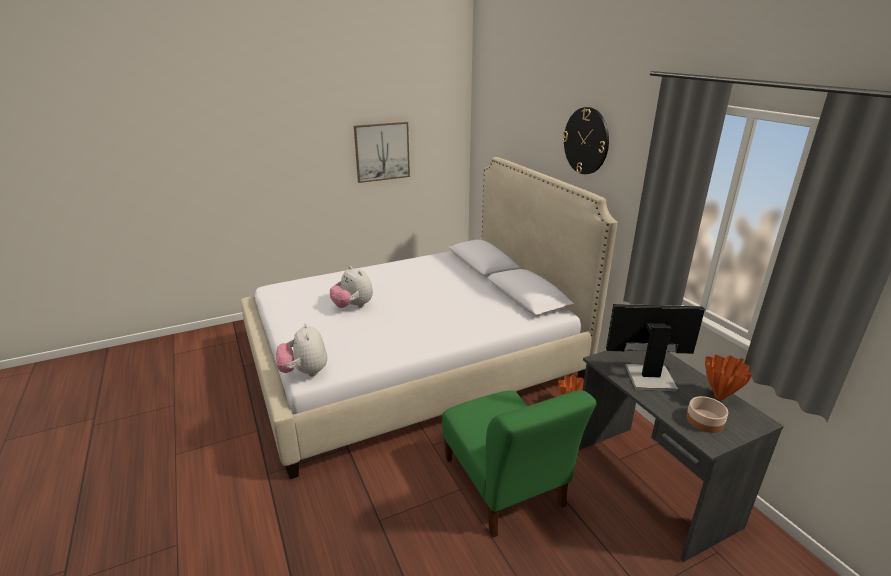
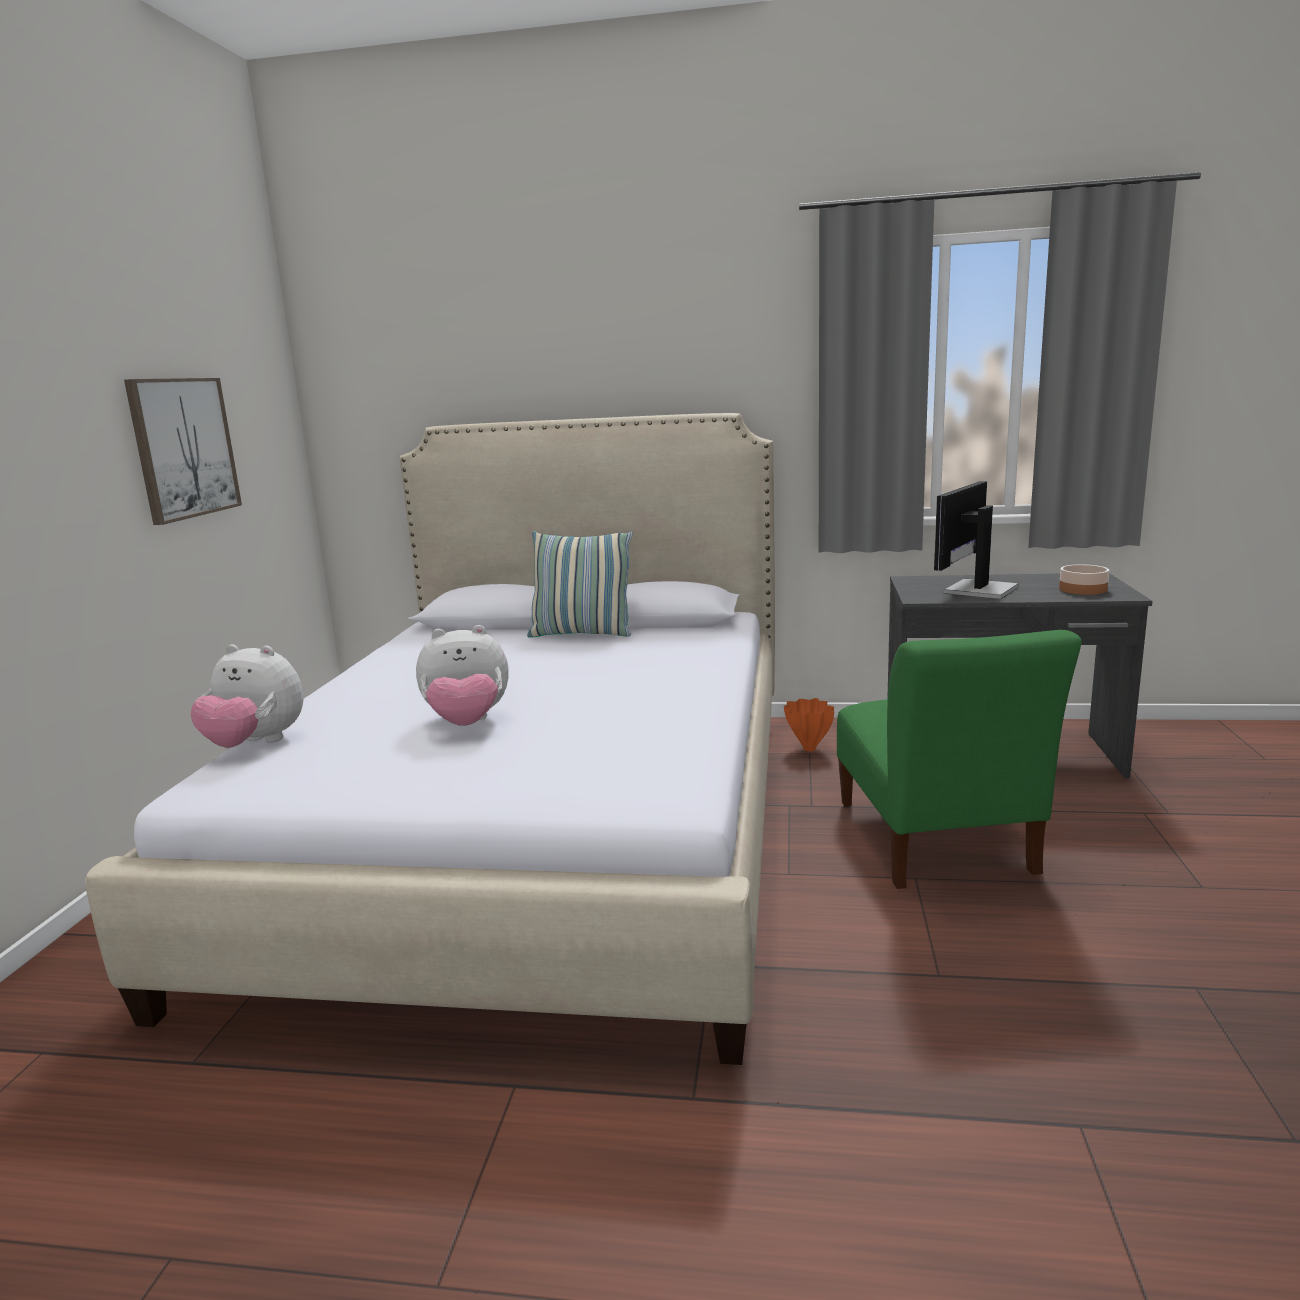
camera: 55 degrees left, 10 degrees down
(305, 372) = (660, 800): plush toy -> plush toy (255, 744)
(482, 287) = (582, 634): none -> pillow
(505, 486) = (935, 842): green chair -> green chair turned 75 degrees clockwise
(586, 141) = (660, 342): wall clock -> none
(719, 397) = (1042, 578): orange vase -> none

